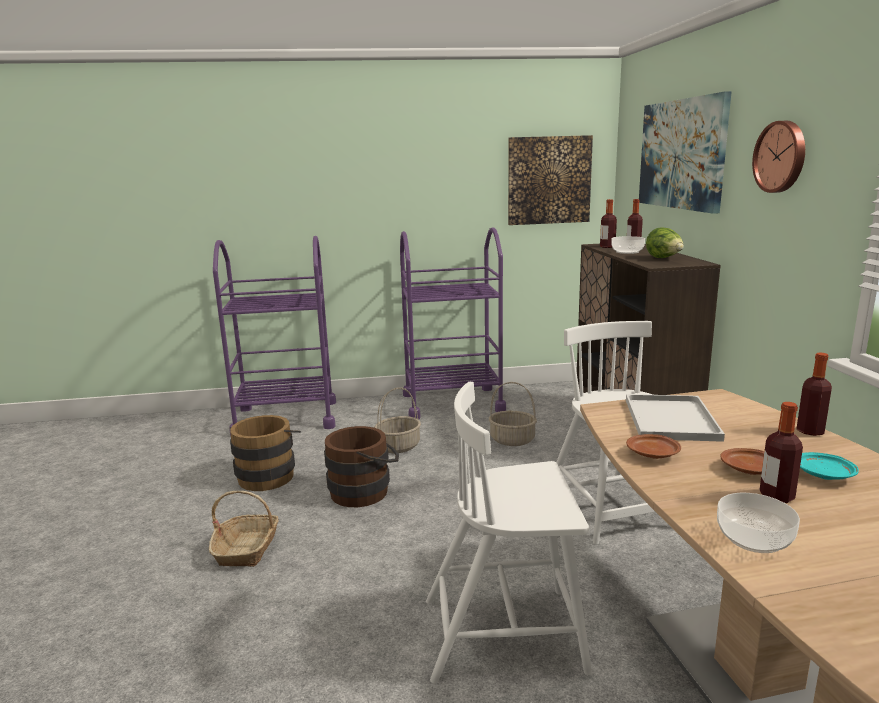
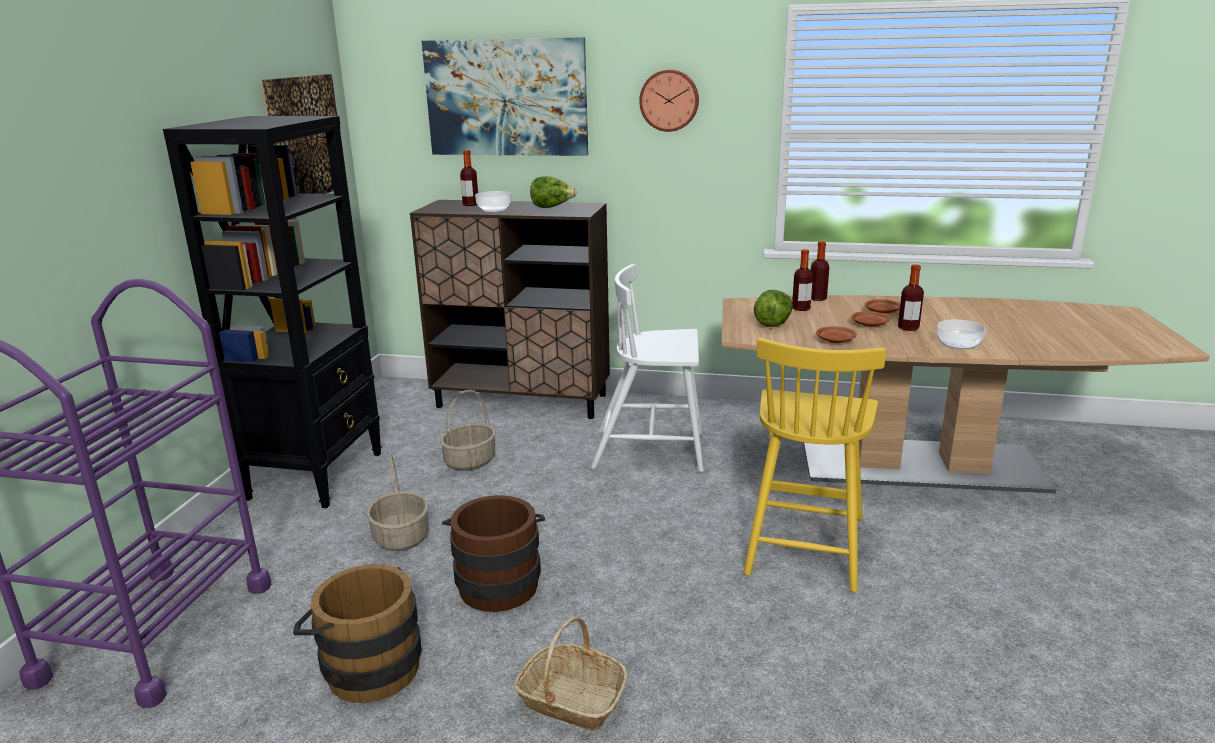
camera: 70 degrees left, 5 degrees up
(452, 403) = (317, 475): purple cart -> black bookcase
(506, 633) = (804, 543): white chair -> yellow chair
(607, 247) = (450, 209): bottle -> bottle (801, 308)
(669, 418) = (773, 323): white tray -> lettuce
(824, 475) = (882, 312): turquoise plate -> brown plate

